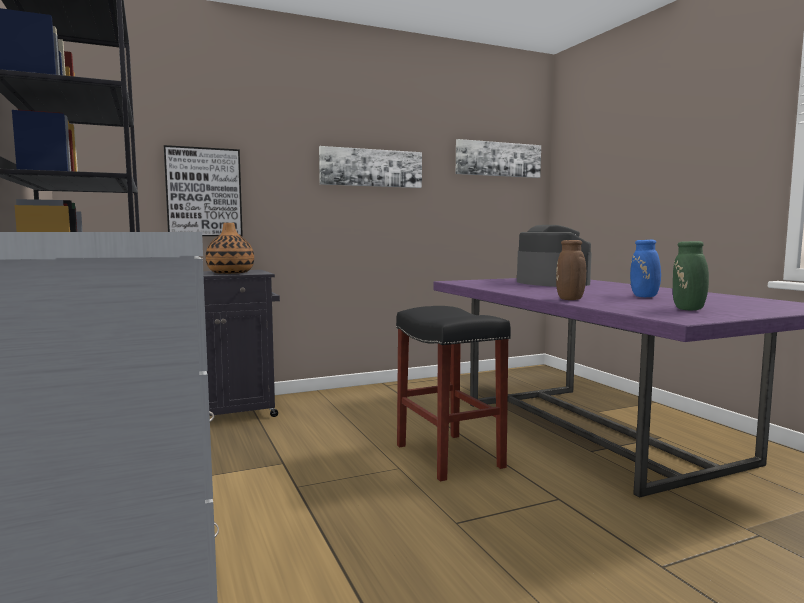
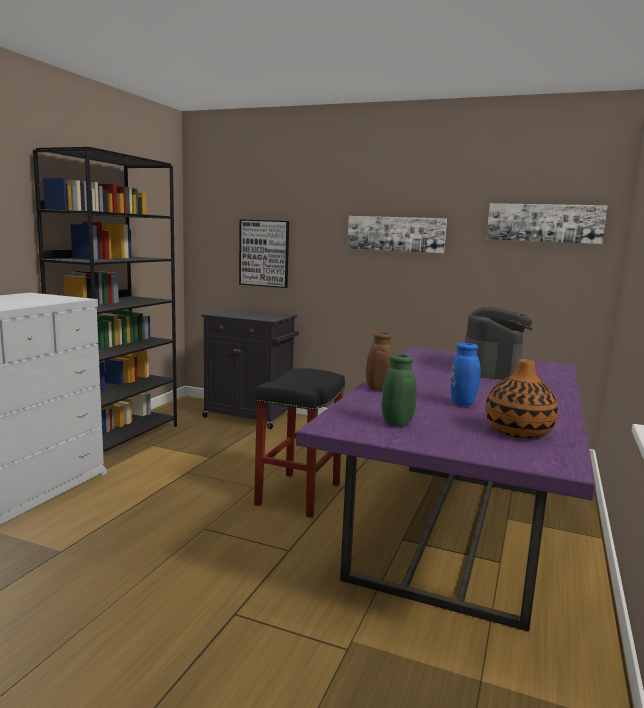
camera: 45 degrees right, 5 degrees up
(230, 273) = (255, 316): vase -> vase (518, 431)

